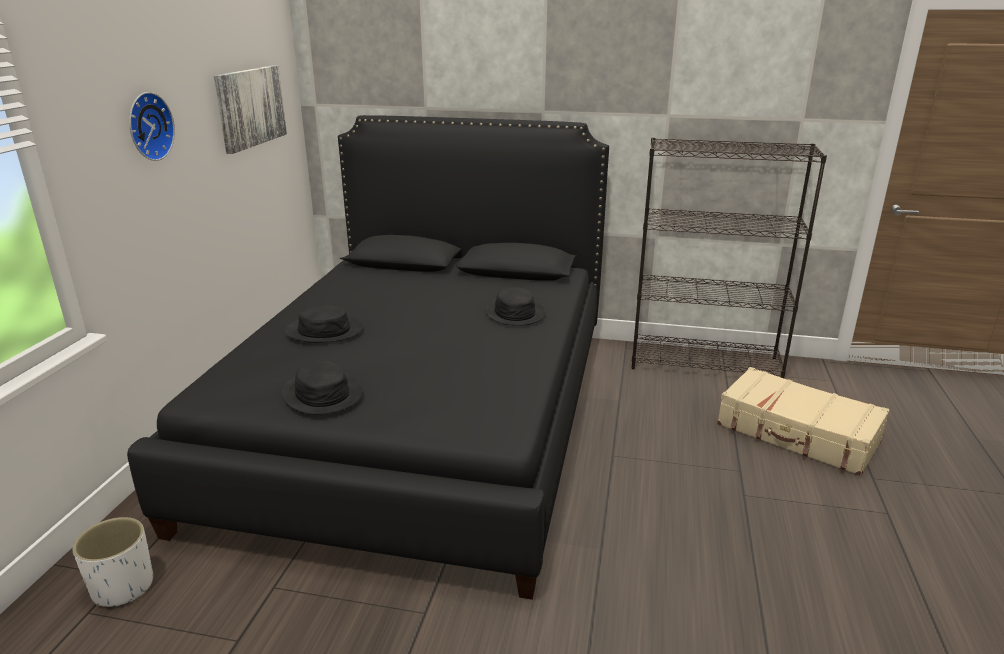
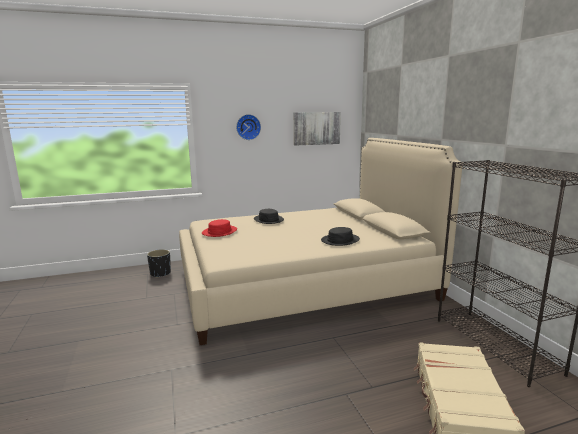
camera: 60 degrees right, 10 degrees down
(124, 587) = (160, 273): white planter -> black planter
(322, 394) = (219, 232): black hat -> red hat
(421, 418) = (303, 283): black bed -> beige bed

